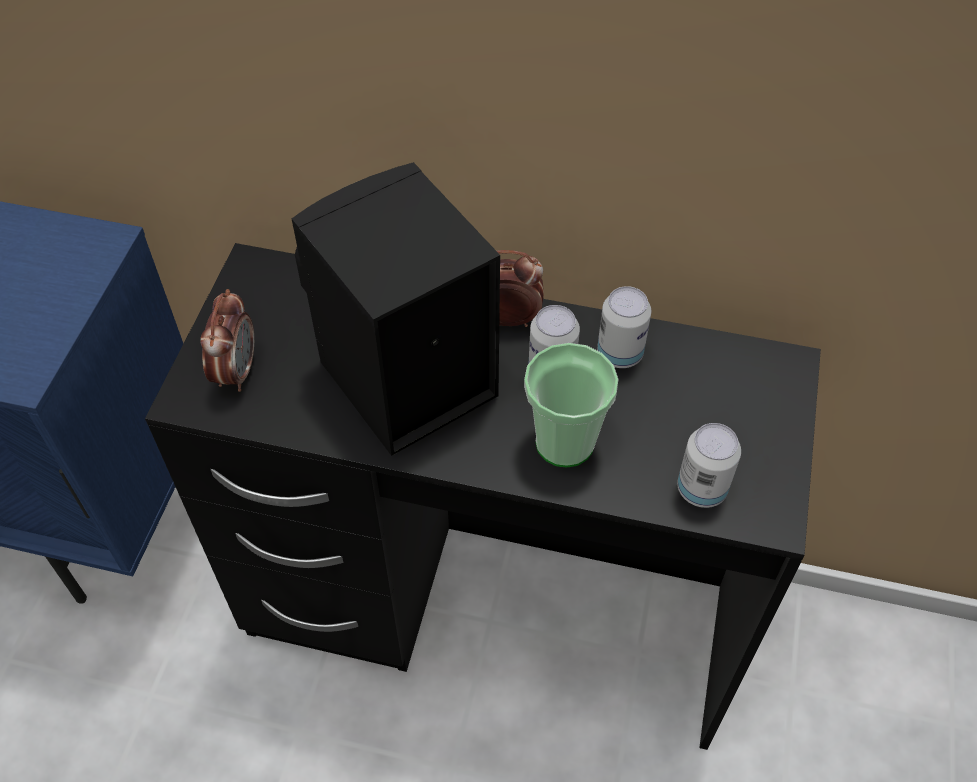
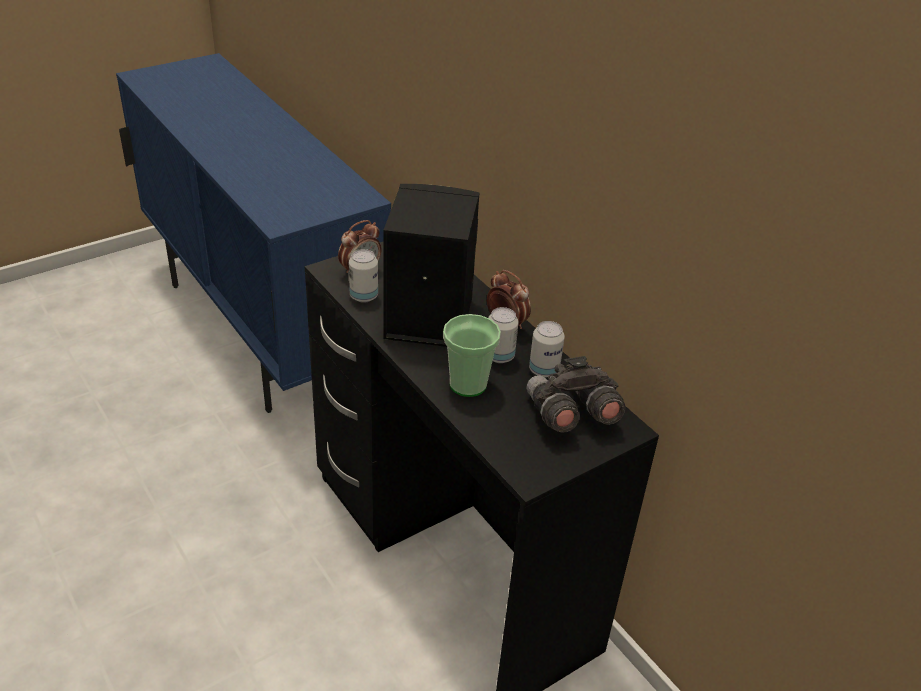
camera: 40 degrees right, 15 degrees down
(701, 489) = (509, 443): can -> can (364, 296)
(715, 396) = (570, 415): none -> grey binoculars

